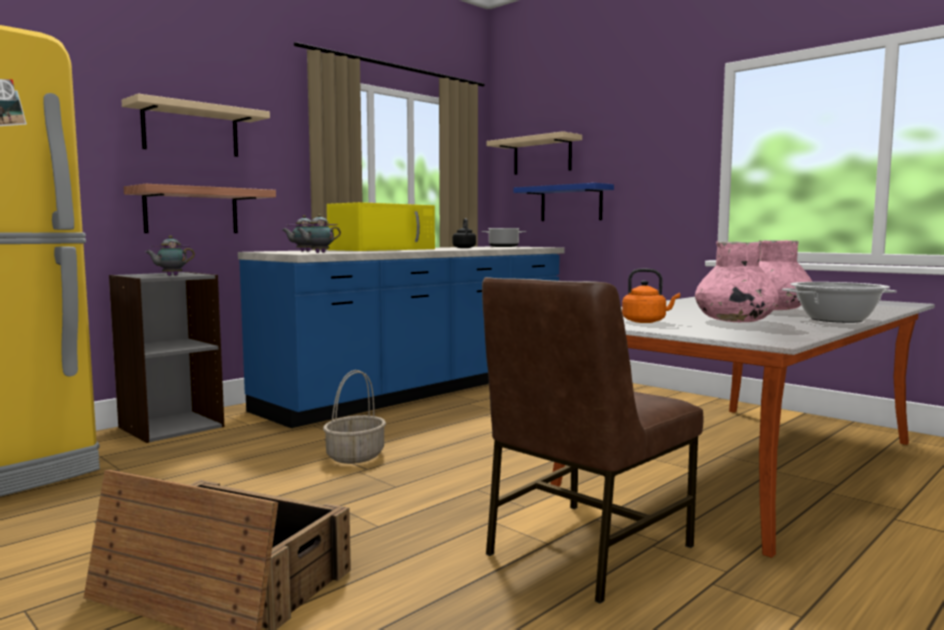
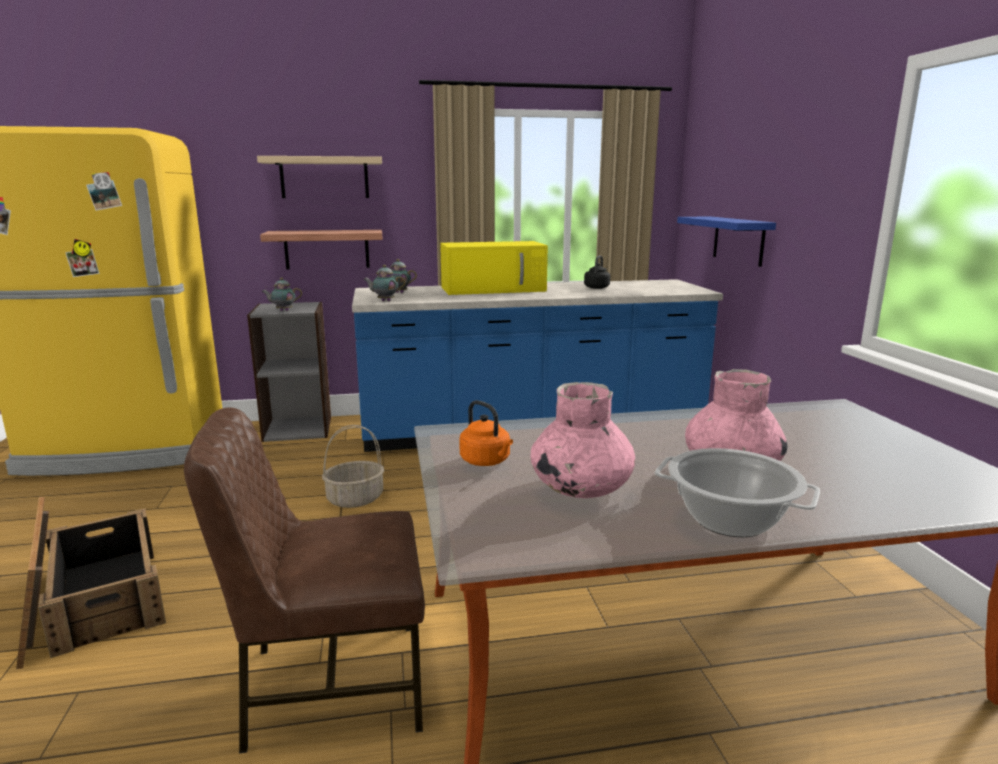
camera: 35 degrees right, 10 degrees up
(504, 246) = (666, 283): cooking pot -> none
(542, 156) = (721, 177): beige shelf -> none

